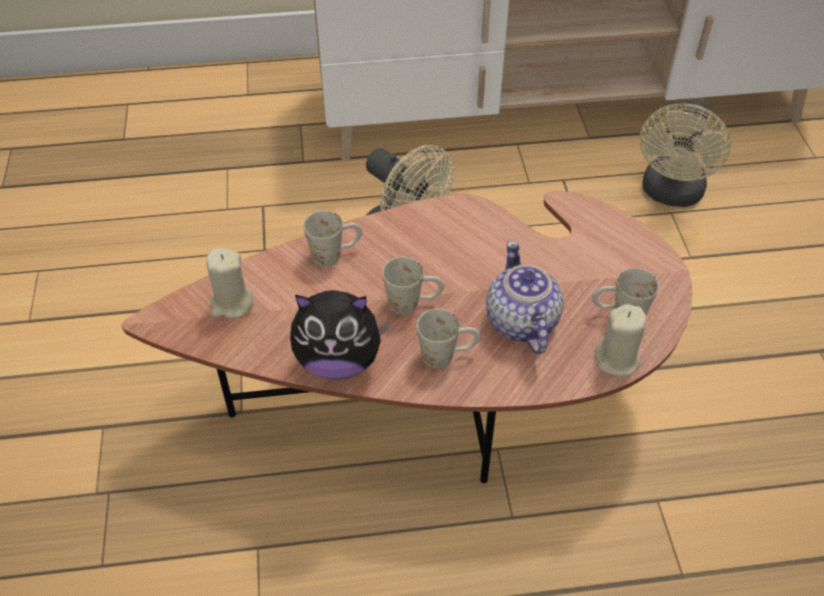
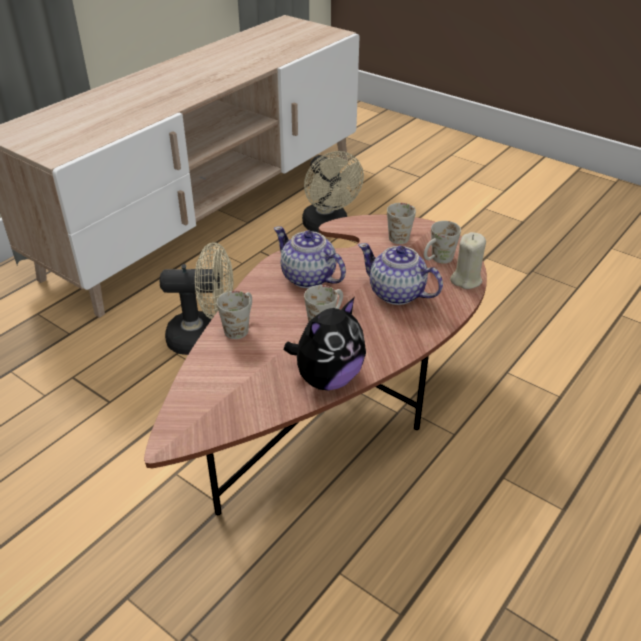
camera: 45 degrees left, 10 degrees down
(231, 304) = (211, 396): beige candle -> none
(447, 355) = (383, 333): white mug -> white mug (402, 235)
(459, 244) = (308, 278): none -> teapot

